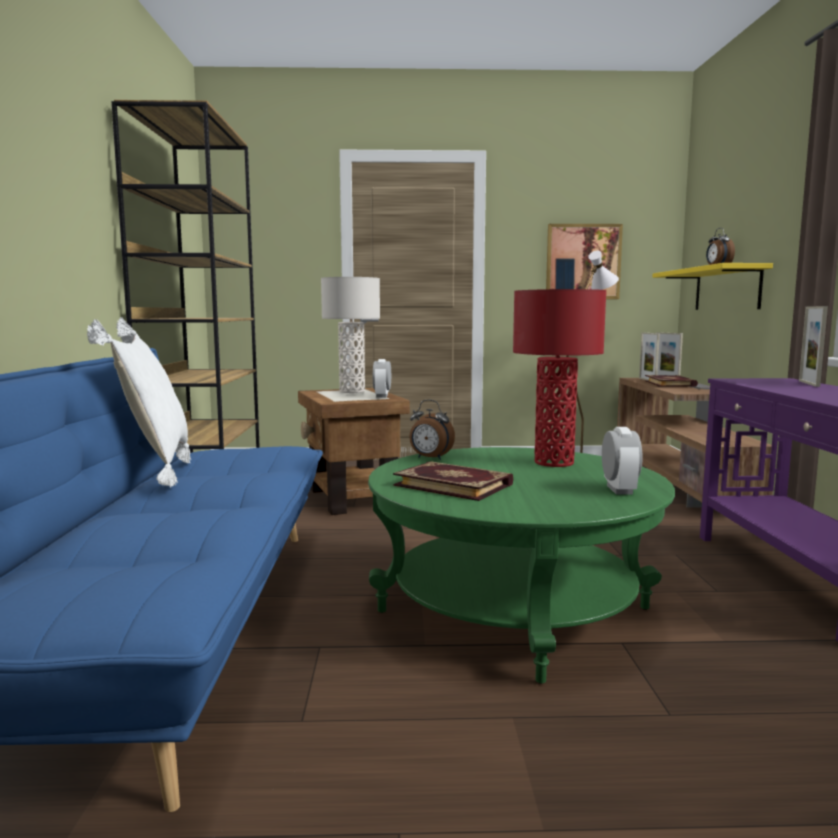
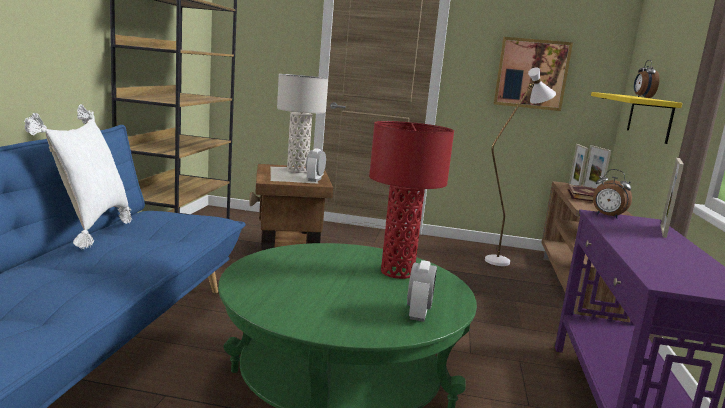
camera: 10 degrees right, 5 degrees up
(430, 458) = (300, 251): alarm clock -> alarm clock (607, 216)
(454, 484) = (287, 285): book -> none

